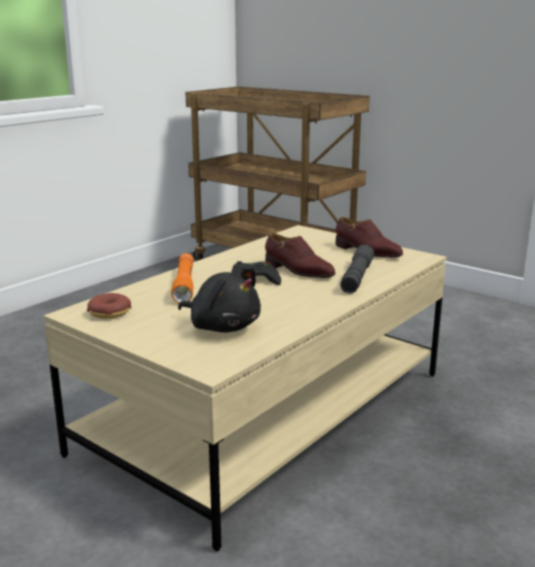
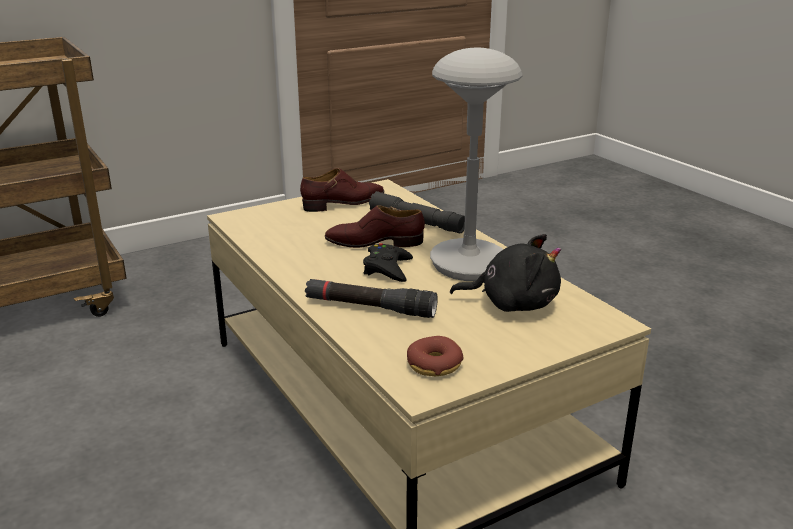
camera: 70 degrees left, 5 degrees up
(184, 285) = (370, 307): orange flashlight -> black flashlight
(222, 327) = (513, 303): black plush toy -> black plush toy turned 45 degrees clockwise
(289, 303) = (467, 263): none -> grey table lamp
(298, 271) = (374, 243): brown shoe -> brown shoe turned 150 degrees counterclockwise

